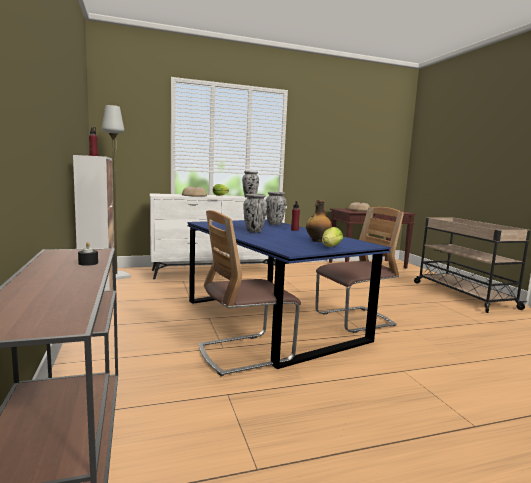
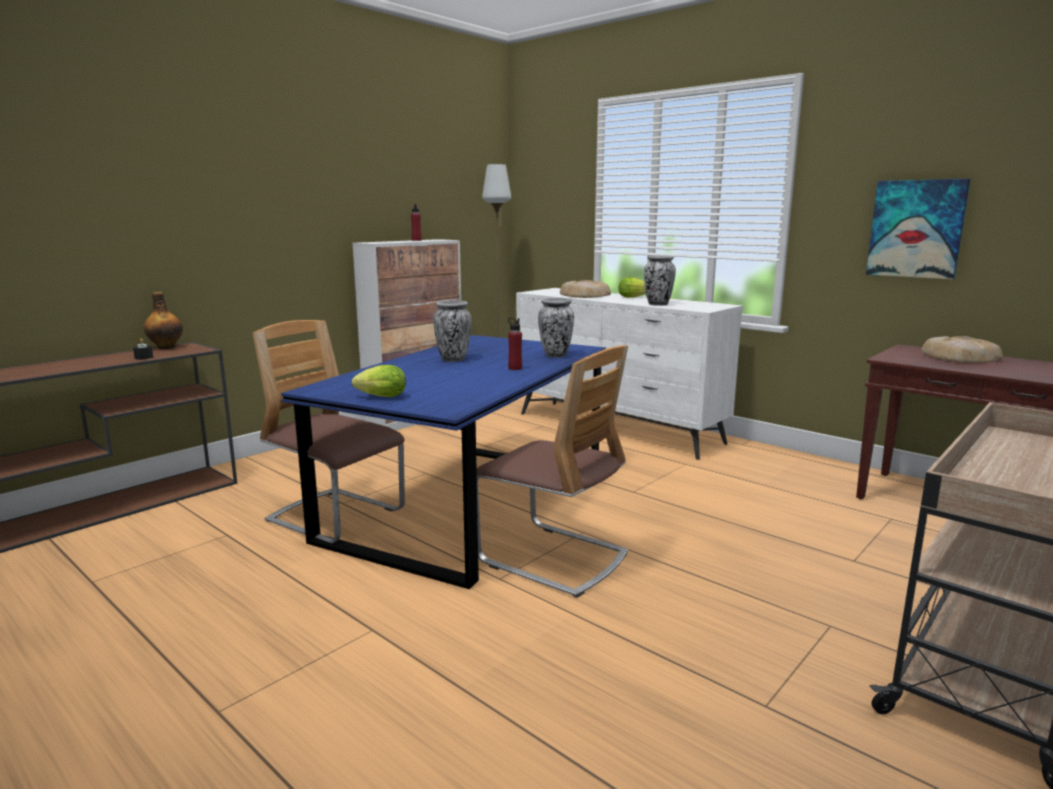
camera: 60 degrees right, 5 degrees up
(317, 241) = (427, 387): bottle -> bottle (166, 347)
(332, 162) = (916, 229): none -> picture

